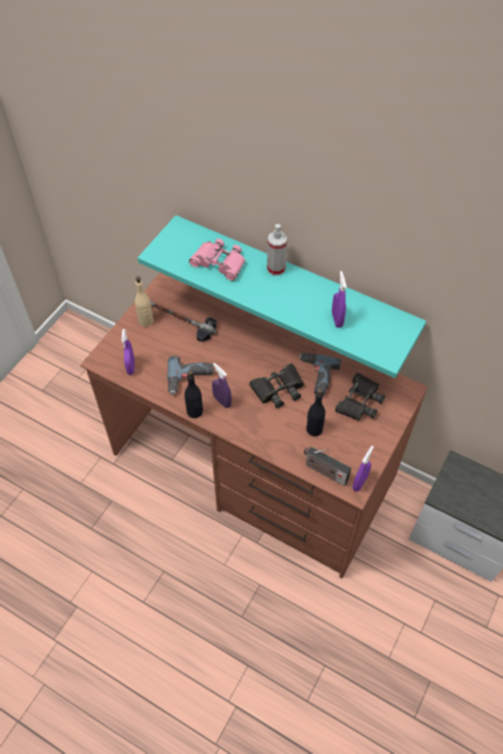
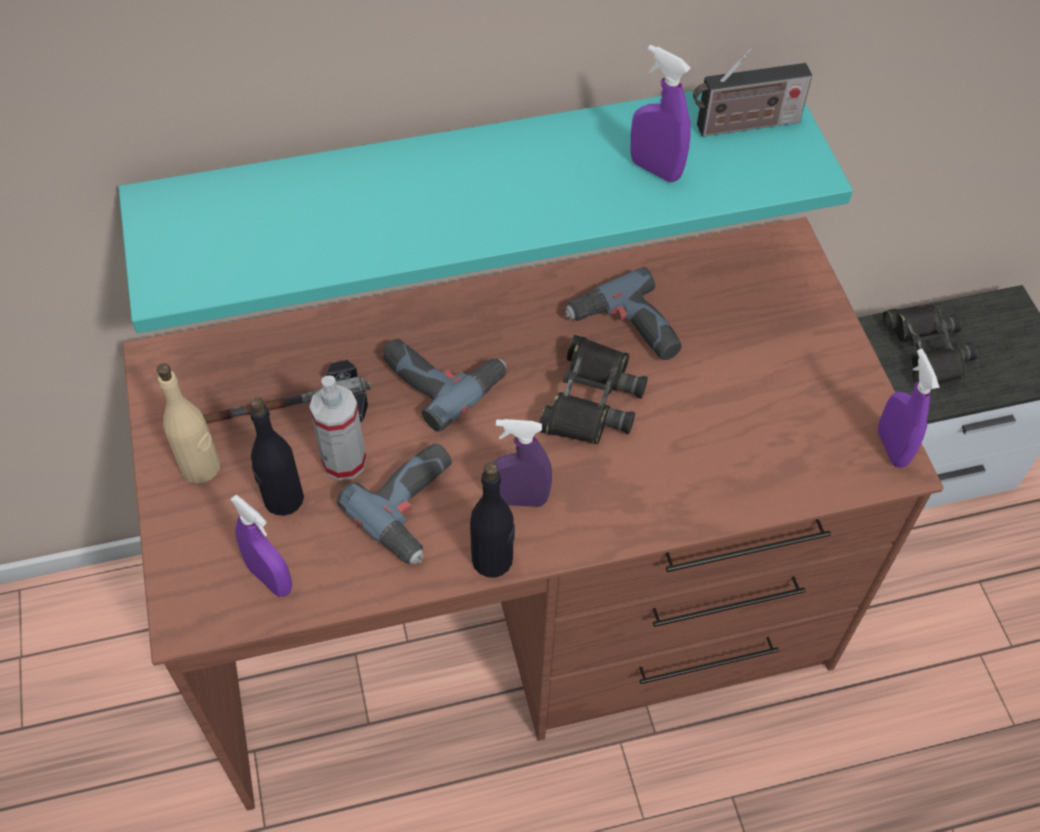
camera: 45 degrees left, 0 degrees up
(219, 263) = (322, 216): pink binoculars -> none
(241, 346) = (441, 377): none -> power drill
(276, 268) = (443, 155): spray bottle -> spray bottle (344, 462)
(314, 429) = (725, 420): black bottle -> black bottle (283, 499)
(324, 472) = (822, 477): radio -> radio (743, 125)
(359, 401) = (739, 317): black binoculars -> black binoculars (926, 350)

